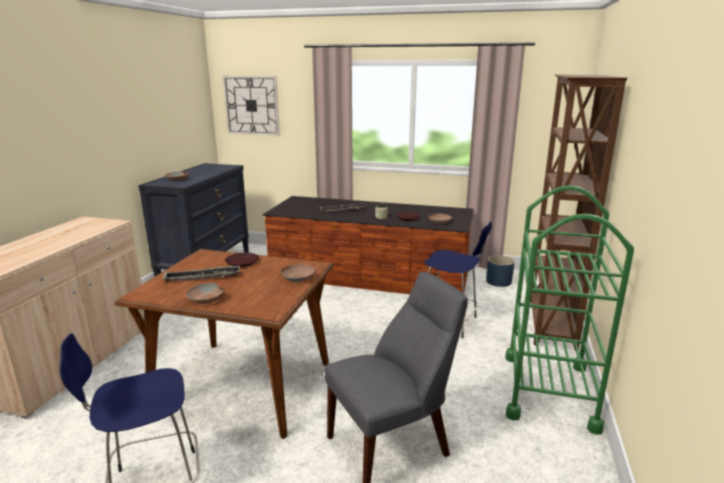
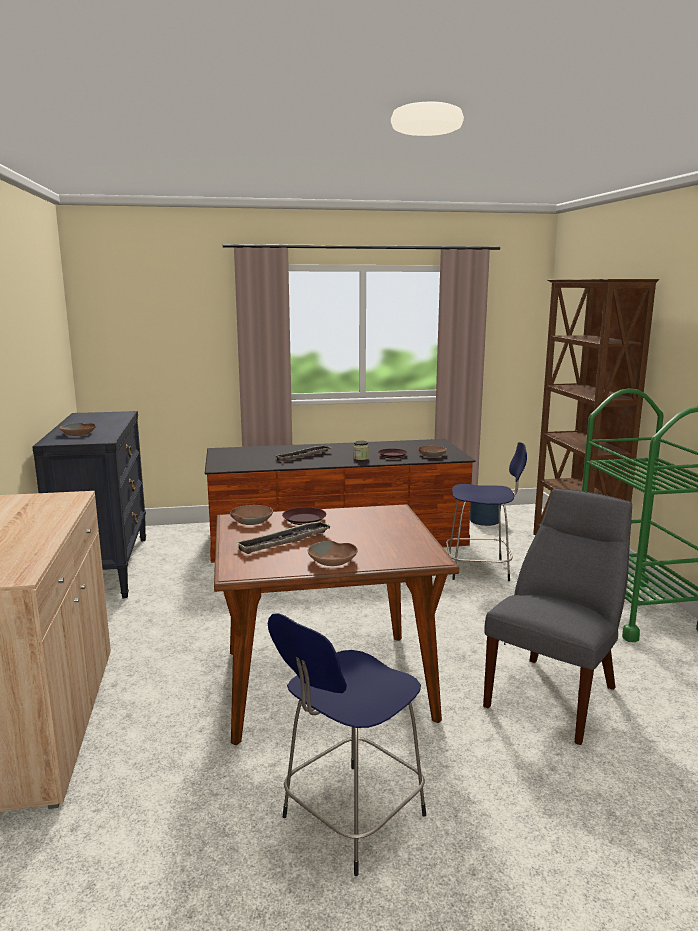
camera: 25 degrees left, 5 degrees down
(251, 105) = (136, 327): wall clock -> none
(298, 278) = (398, 523): brown bowl -> brown bowl (251, 520)

